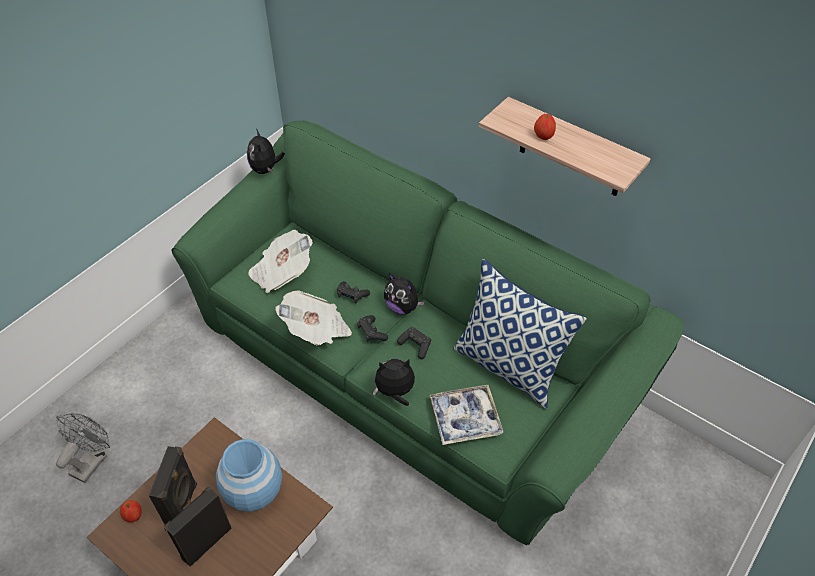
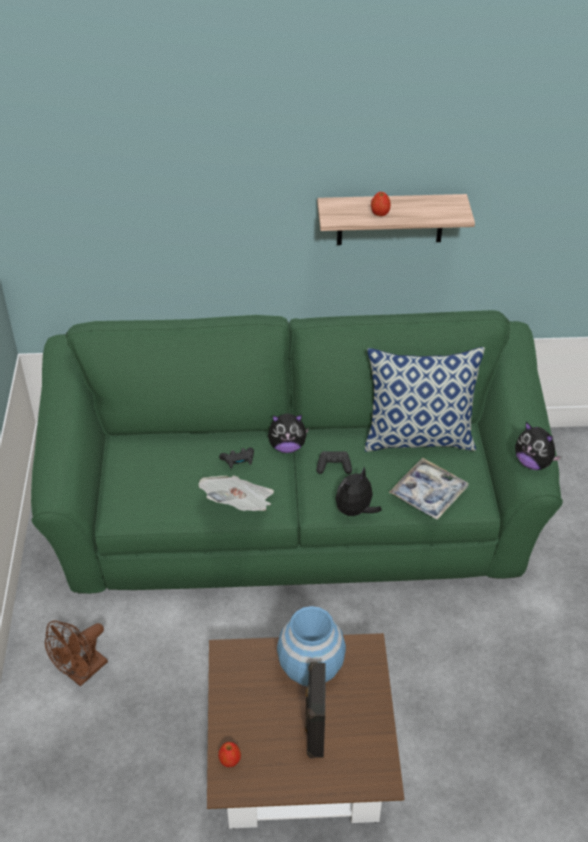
camera: 40 degrees left, 5 degrees down
(92, 460) = (91, 781): grey fan -> none
(160, 383) = (82, 673): none -> brown fan
(183, 505) = (264, 721): black speaker -> none
(265, 169) = (59, 394): plush toy -> plush toy (533, 463)
(282, 273) = (154, 480): newspaper -> none
(371, 333) = (287, 479): black game controller -> none

